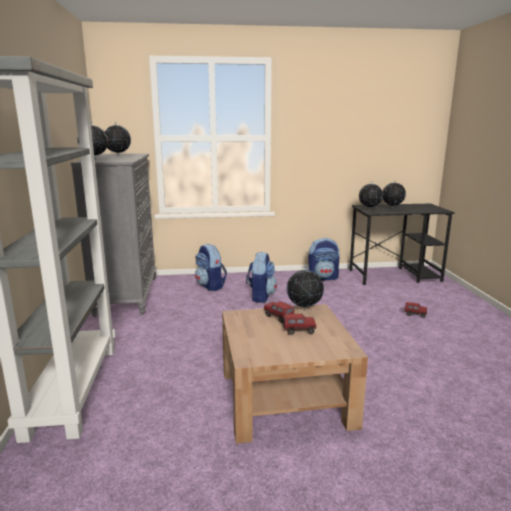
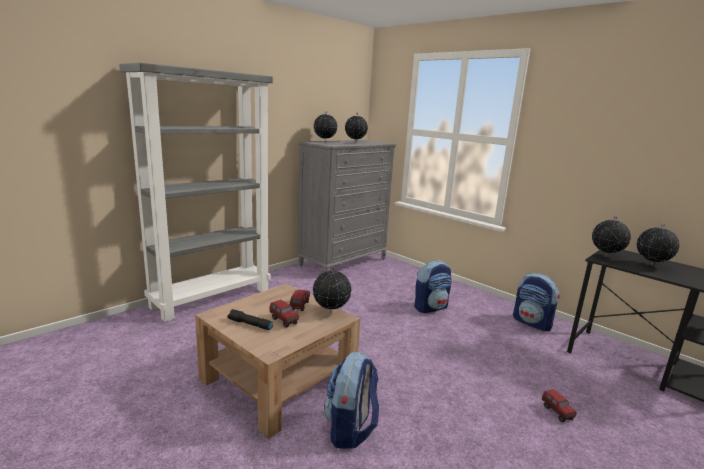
camera: 50 degrees right, 0 degrees up
(210, 286) = (410, 281): backpack -> backpack (351, 429)
(289, 347) = (249, 324): none -> black flashlight

